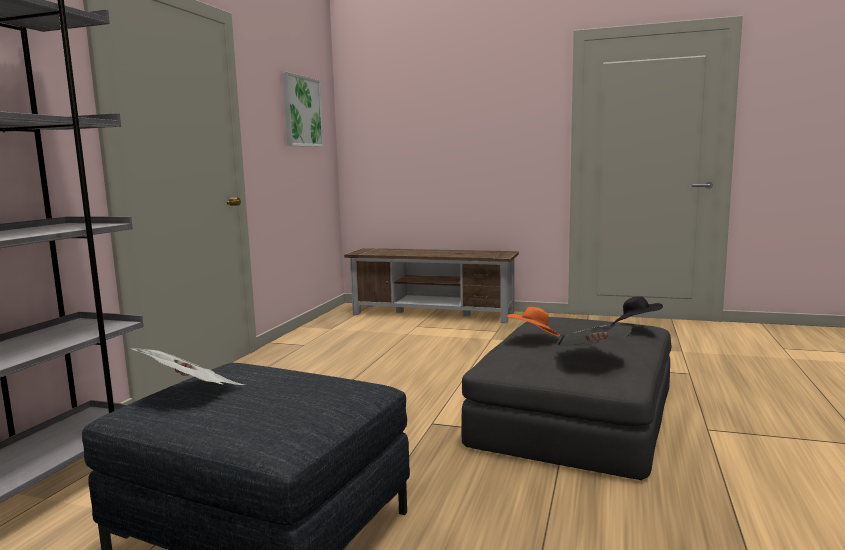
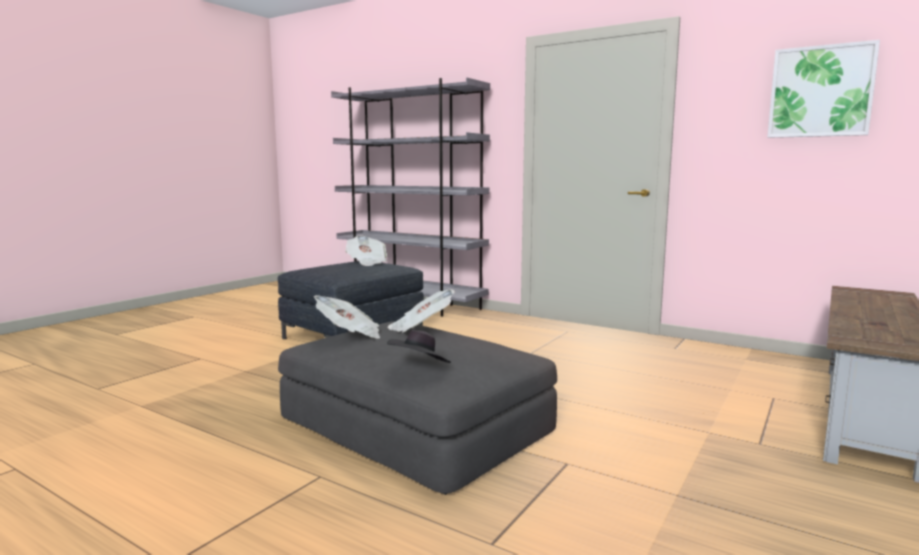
camera: 105 degrees right, 0 degrees up
(534, 338) = (421, 328): orange hat -> newspaper

